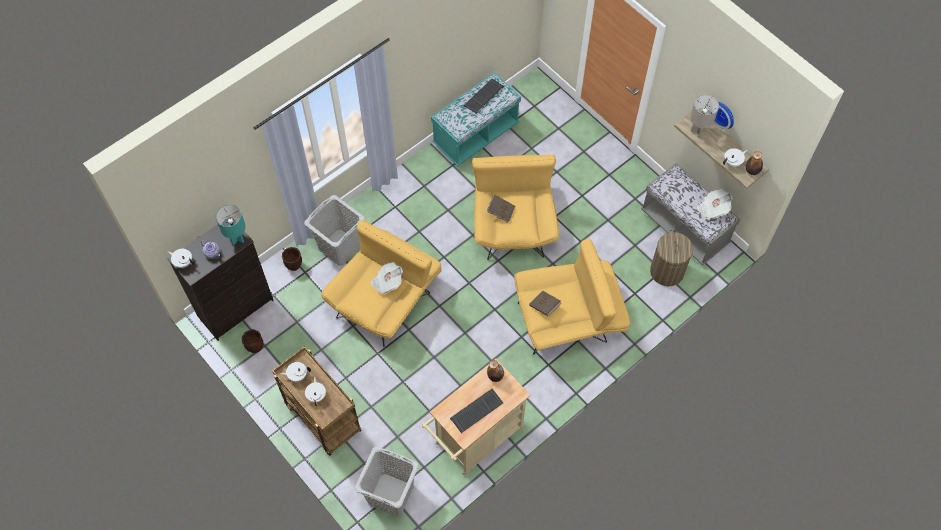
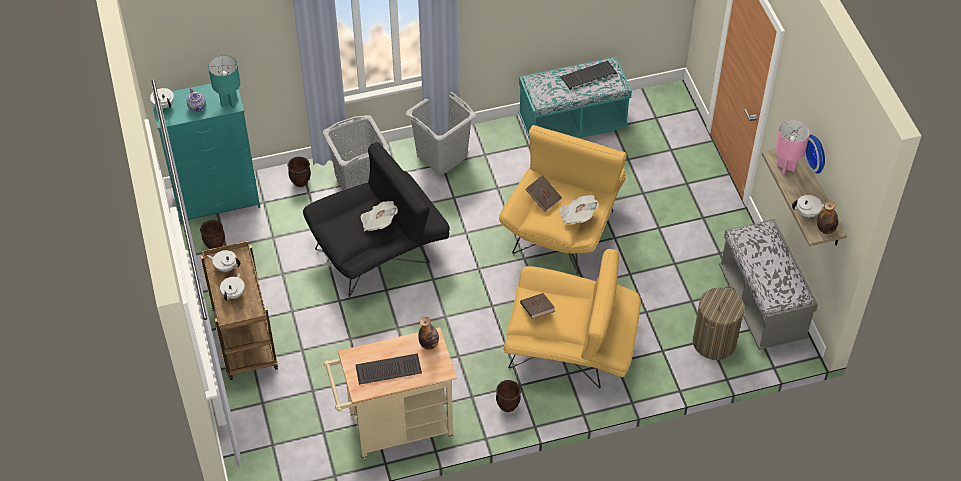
camera: 25 degrees right, 10 degrees down
(236, 308) = (218, 201): black dresser -> turquoise dresser
(386, 298) = (379, 250): yellow armchair -> black armchair
(390, 494) = (271, 444): grey laundry basket -> grey laundry basket (441, 156)
(548, 386) = (507, 406): none -> brown planter
(698, 131) = (785, 167): grey table lamp -> pink table lamp
(713, 208) = (789, 280): newspaper -> newspaper (577, 216)

